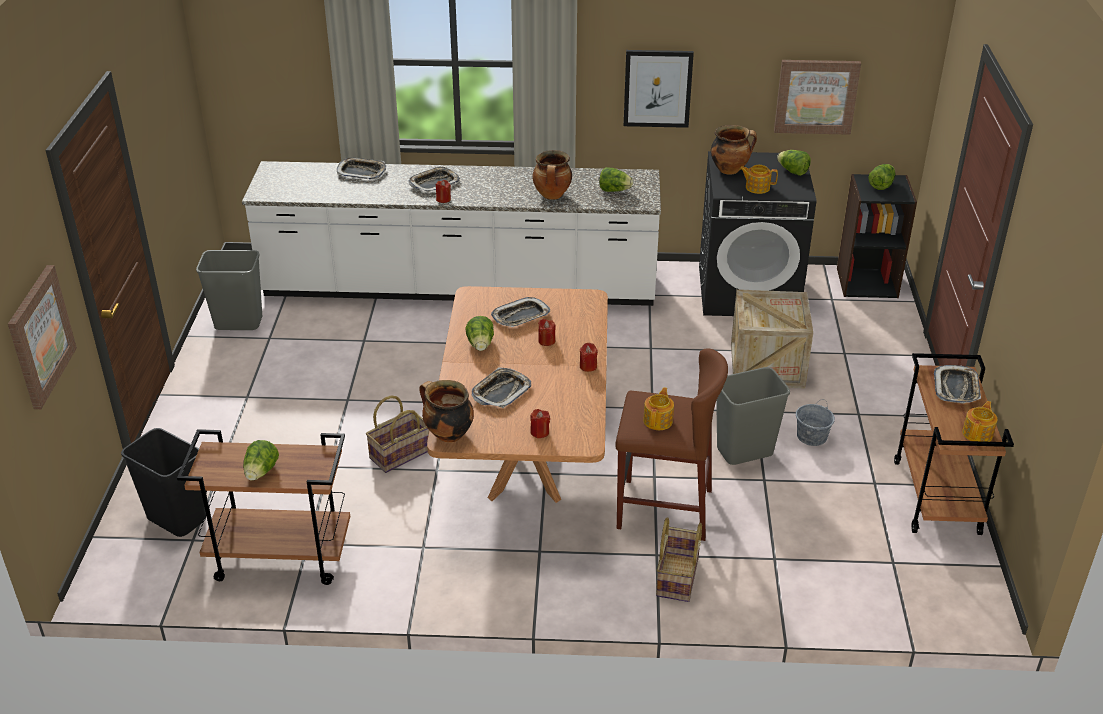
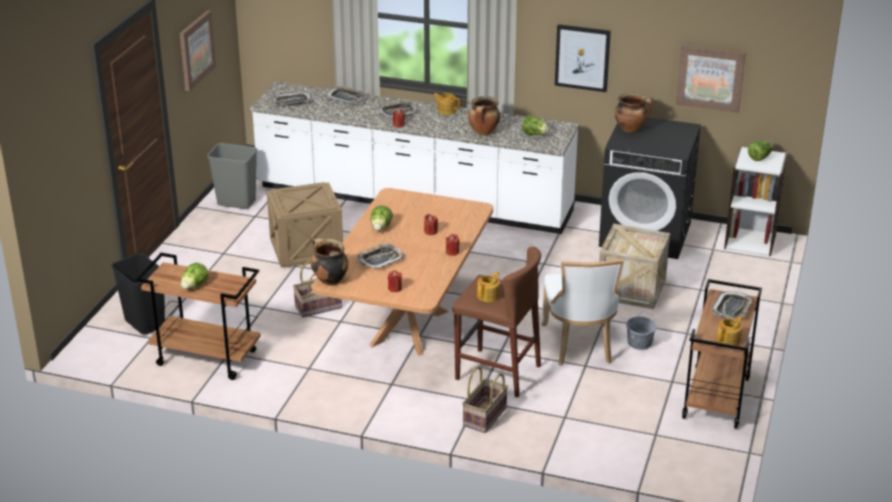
camera: 15 degrees right, 5 degrees down
(40, 336) = (65, 168): picture -> picture (196, 50)
(354, 373) = (307, 249): none -> crate
(520, 317) = (420, 213): tray -> tray (292, 102)
(744, 452) = (580, 345): grey trash can -> white chair
(757, 187) = (644, 144): teapot -> teapot (446, 110)
(792, 171) = (681, 136): lettuce -> none
(867, 282) = (750, 241): black bookcase -> white bookcase

